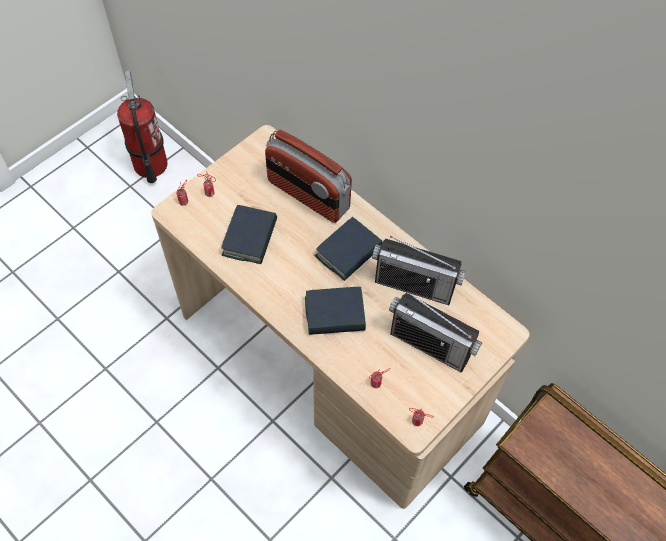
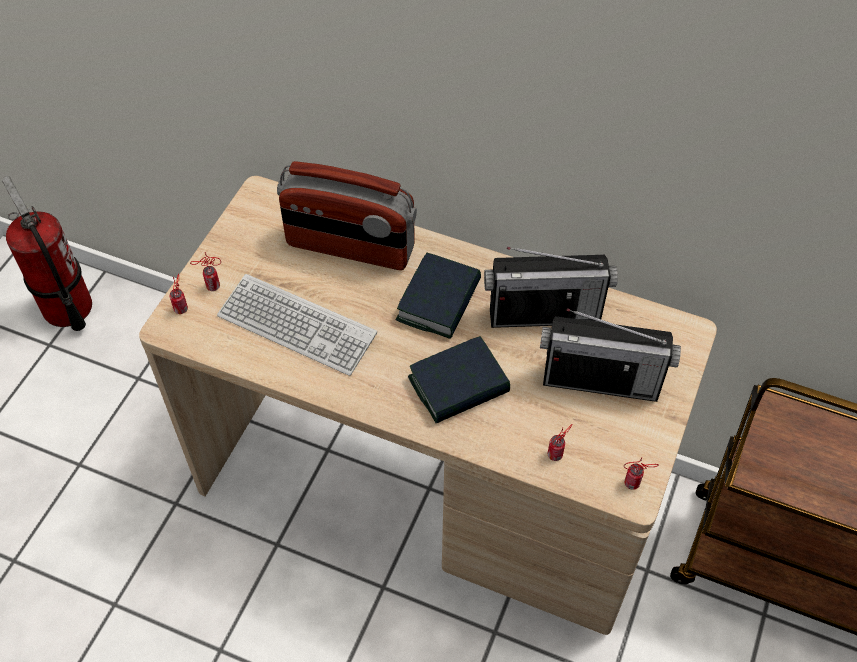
camera: 20 degrees left, 5 degrees down
(250, 238) = (297, 326): book -> keyboard

